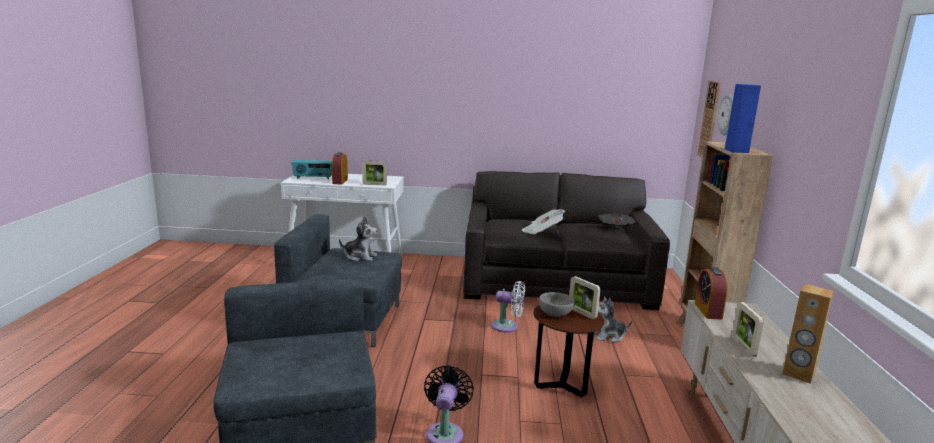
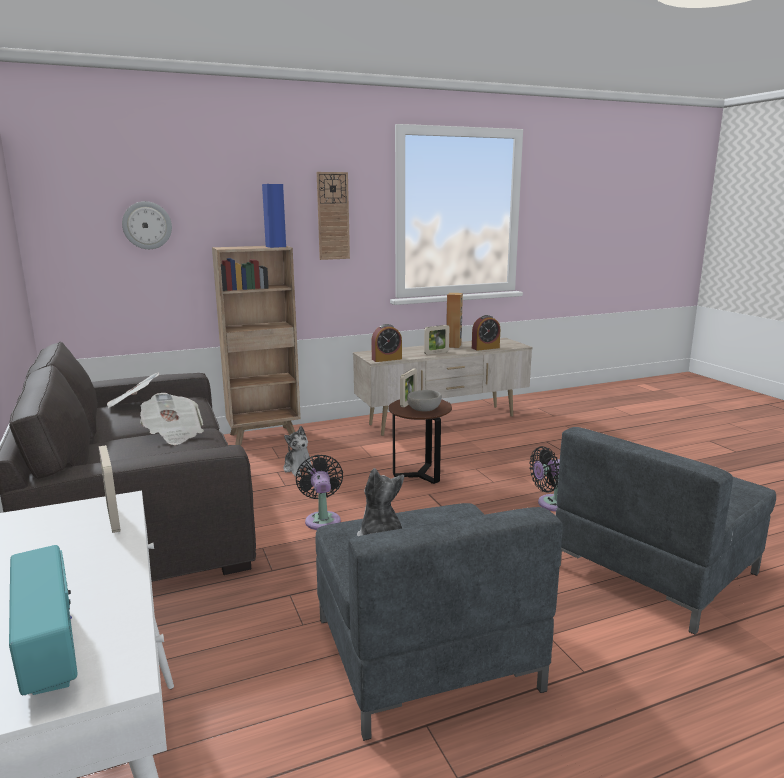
camera: 115 degrees left, 0 degrees up
(340, 181) = (91, 578): alarm clock -> alarm clock (485, 348)
(507, 326) = (322, 519): white fan -> black fan
(709, 120) = (89, 239): wall clock -> wall clock (333, 216)

